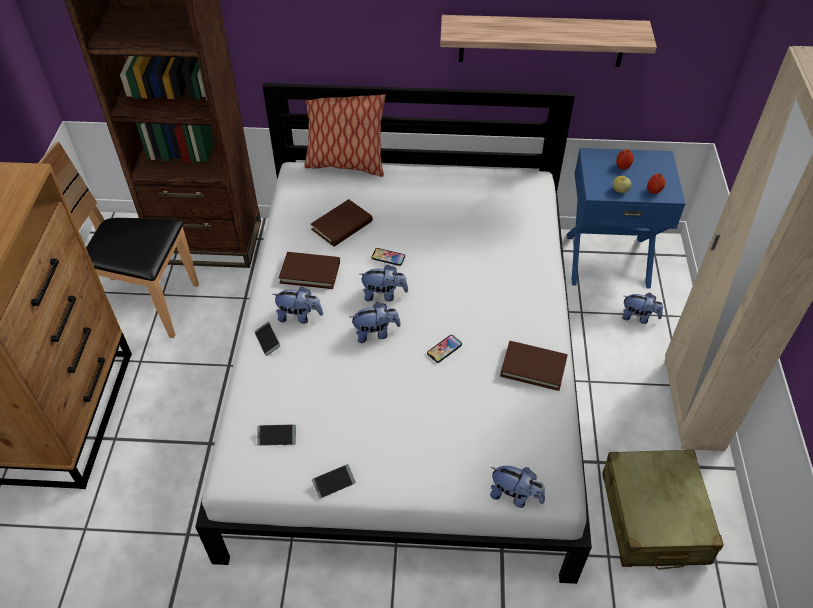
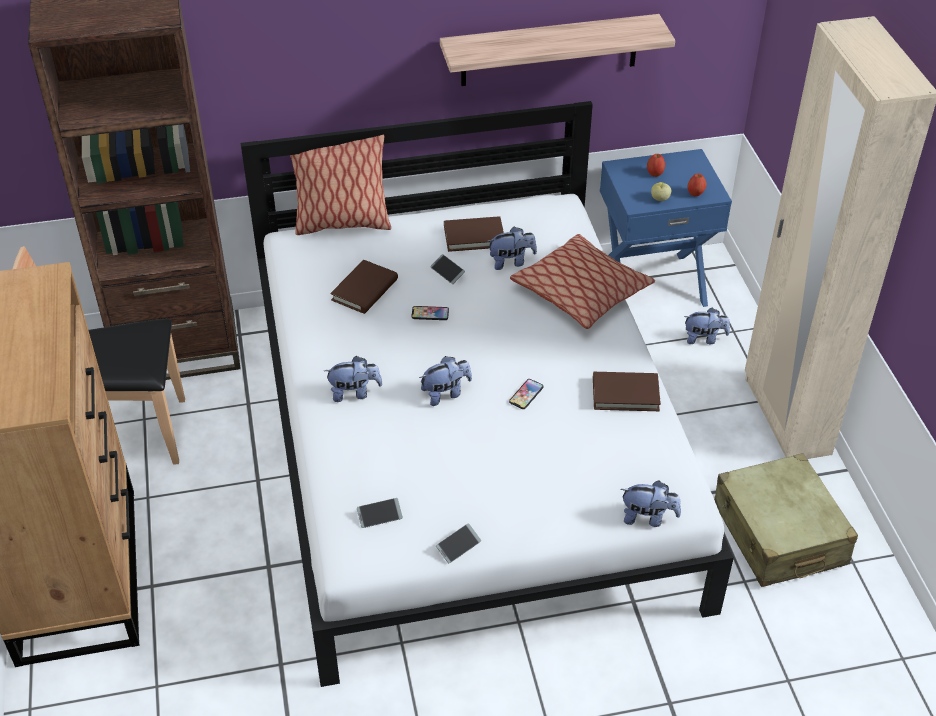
camera: 15 degrees left, 5 degrees down
(267, 341) = (329, 424): phone -> phone (447, 272)
(310, 272) = (348, 345): brown book -> brown book (474, 237)
(384, 295) = (440, 353): plush toy -> plush toy (511, 262)
(525, 263) = (581, 292): none -> pillow

